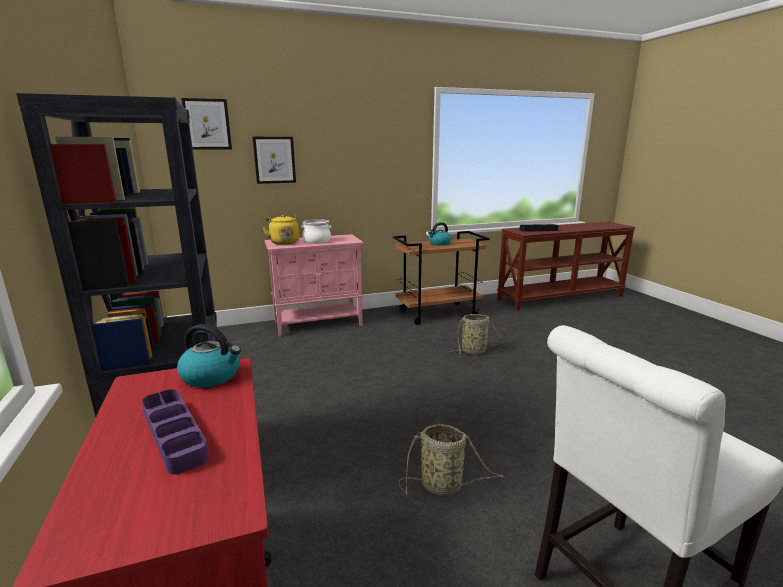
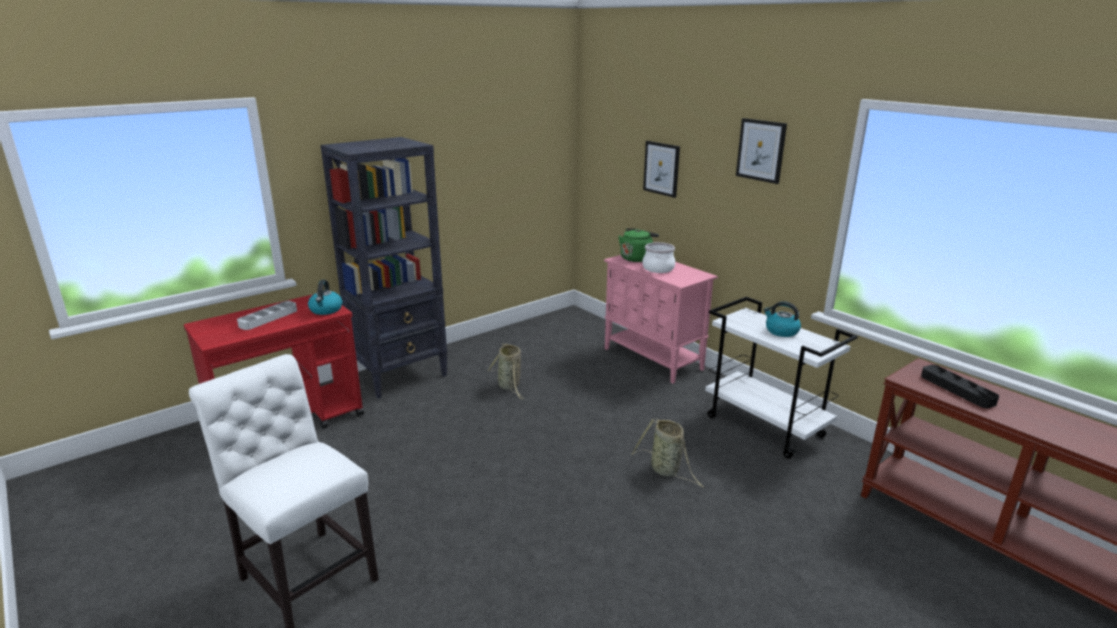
camera: 70 degrees right, 5 degrees up
(174, 434) = (268, 318): purple tray -> grey tray
(207, 124) = (617, 124): picture -> picture (761, 150)
(283, 242) = (637, 258): yellow kettle -> green kettle
(438, 313) = (766, 427): brown cart -> white cart
(444, 486) = (406, 481): basket -> basket (509, 386)

